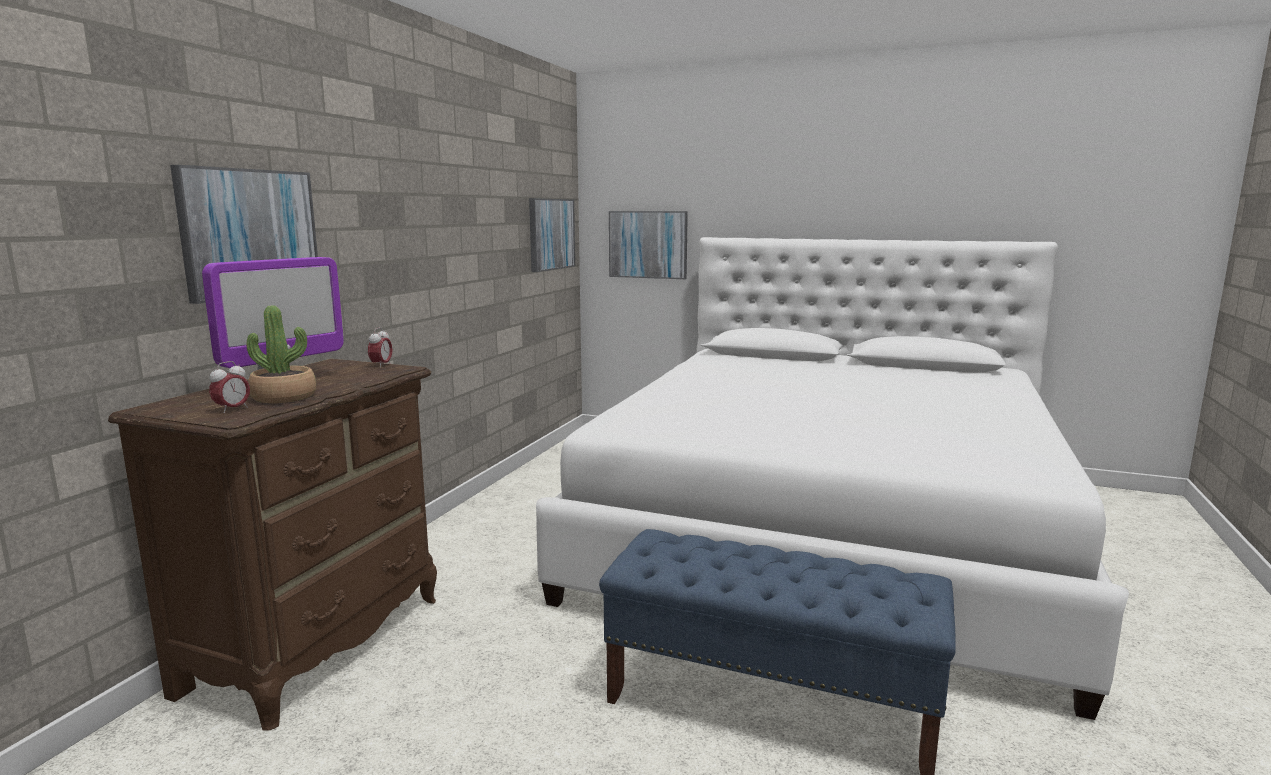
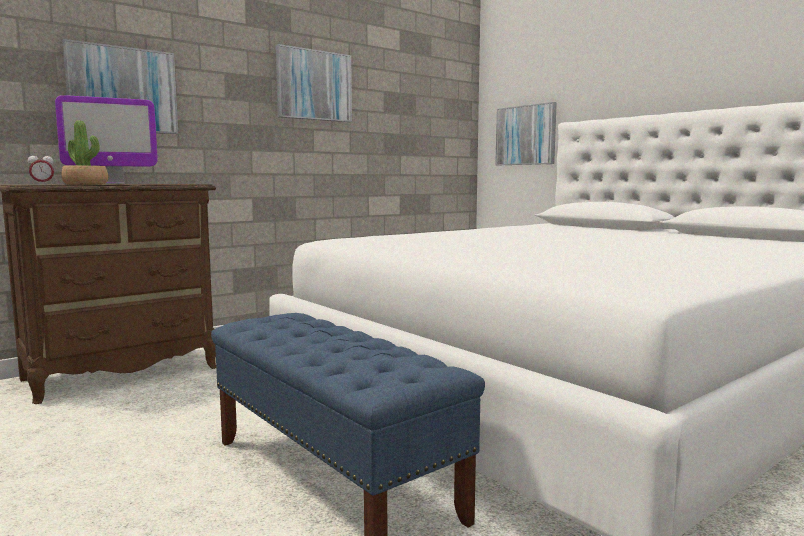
camera: 30 degrees right, 5 degrees down
(381, 365) = (191, 183): alarm clock -> none
(551, 234) = (439, 126): picture -> picture (314, 85)

